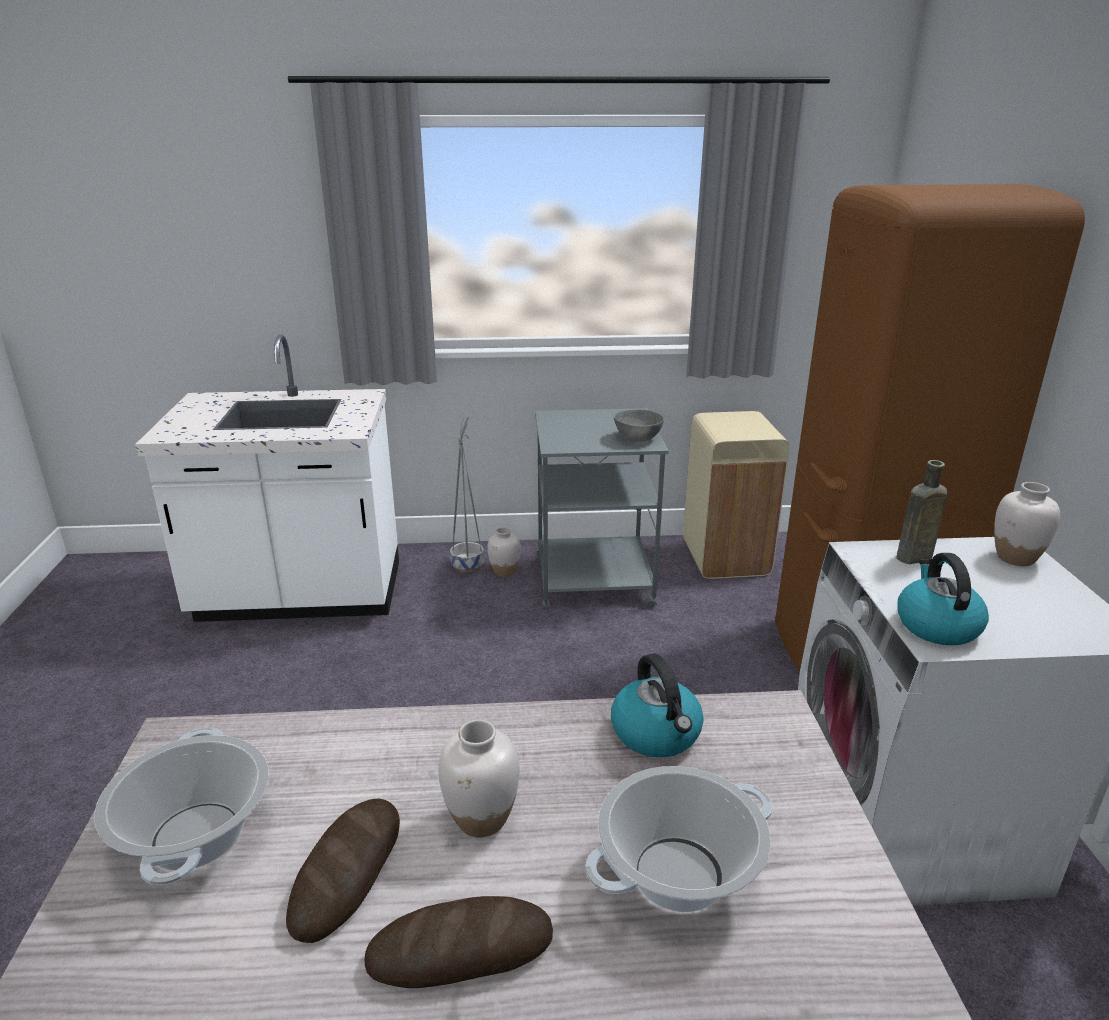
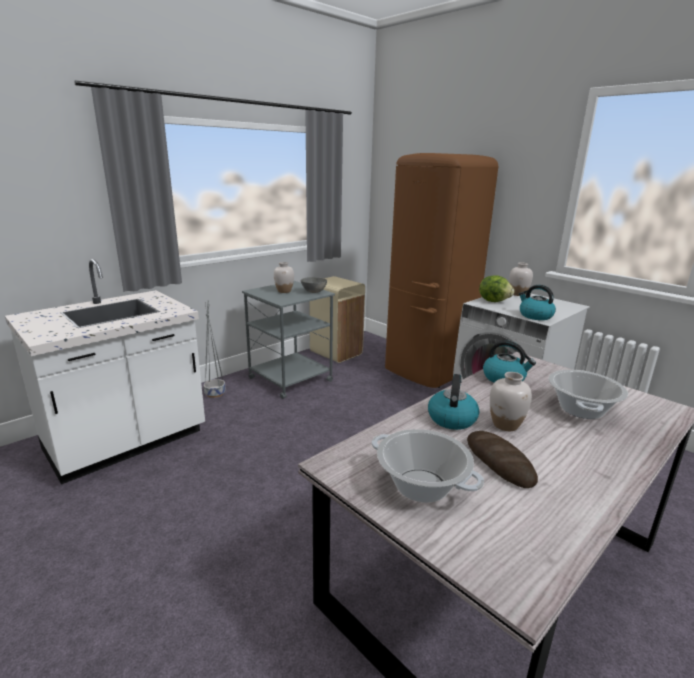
camera: 40 degrees left, 5 degrees down
(426, 759) = (451, 418): none -> kettle
(460, 950) = (573, 460): bread -> none
(505, 572) = (240, 390): white vase -> white vase (284, 291)
(912, 558) = (494, 301): brown bottle -> lettuce

